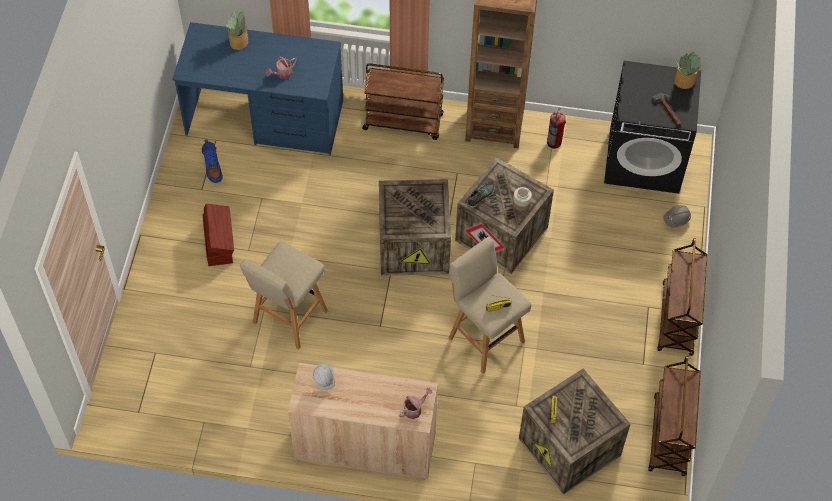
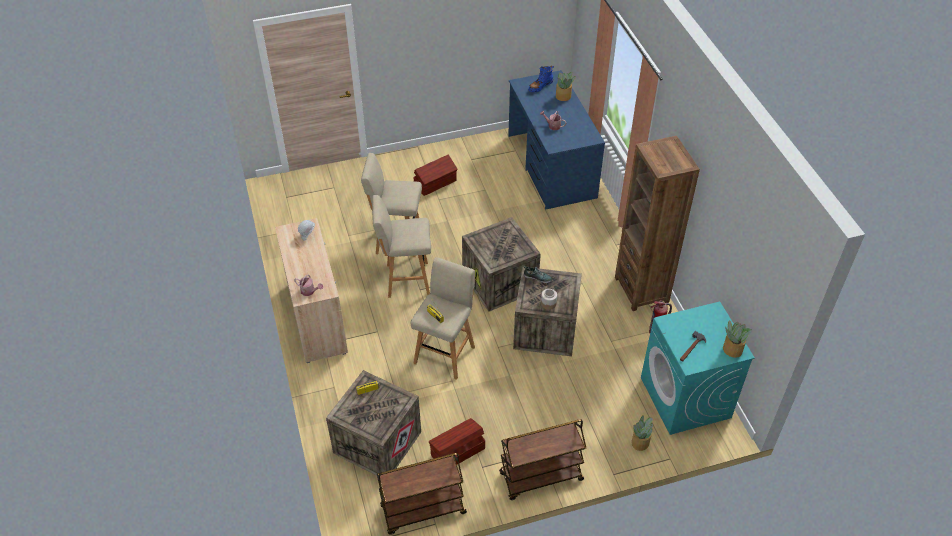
camera: 65 degrees right, 10 degrees down
(213, 168) = (491, 158): blue boot -> blue boot (540, 86)
(357, 334) = (406, 279): none -> beige stool
(403, 122) = (604, 237): brown cart -> none
(614, 378) = (457, 451): none -> brown storage box
(644, 159) = (686, 398): black washing machine -> turquoise washing machine
(676, 220) = (640, 442): grey hard hat -> potted plant

